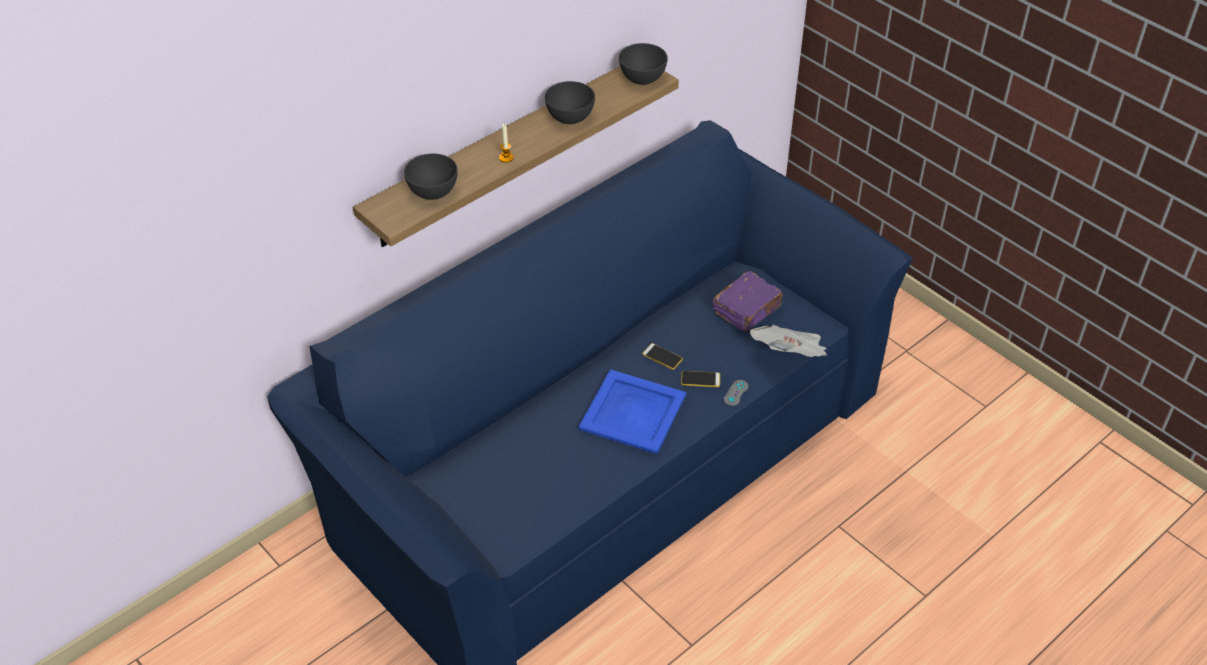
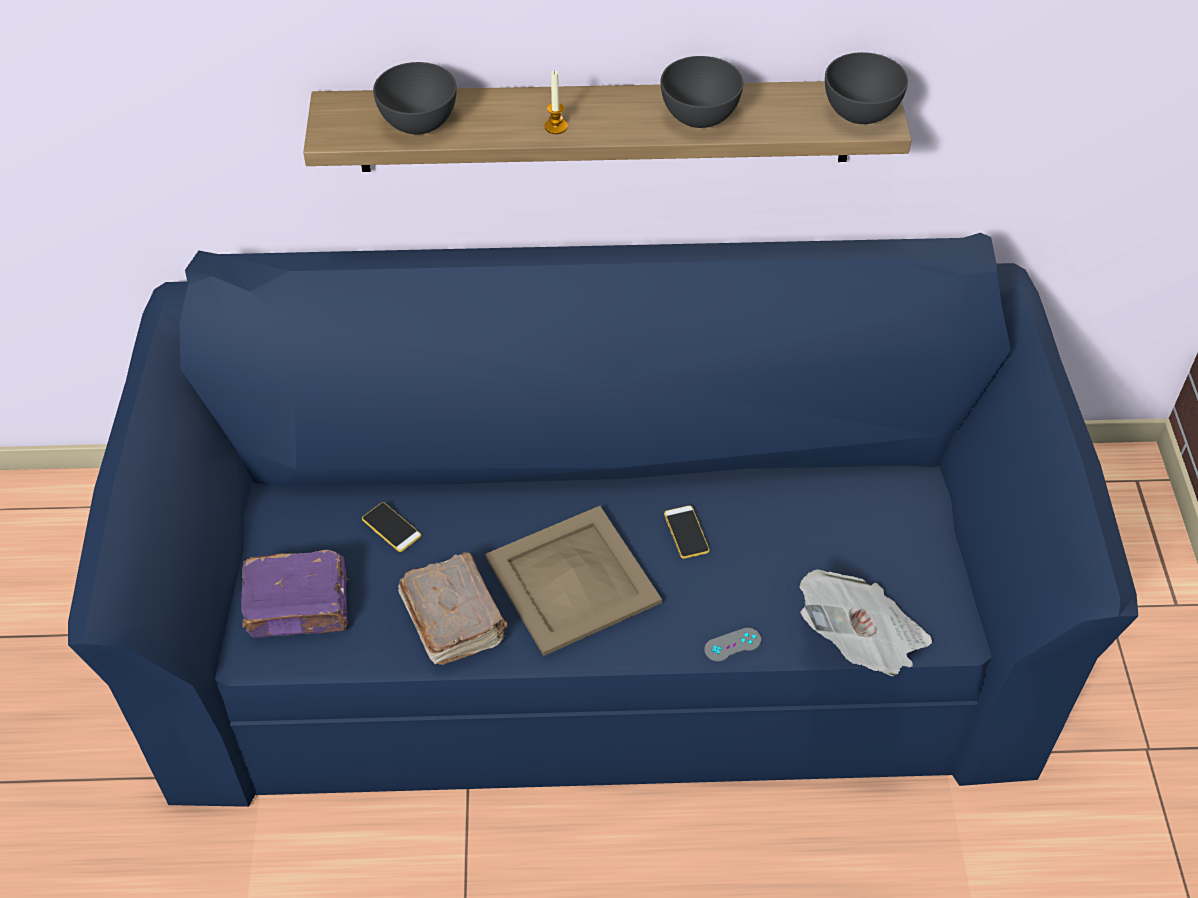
camera: 40 degrees right, 5 degrees up
(593, 467) = (454, 618): none -> brown book
(631, 412) = (571, 579): blue tray -> beige tray
(700, 379) = (703, 595): phone -> phone (391, 527)
(747, 310) = (867, 541): purple book -> purple book (299, 606)

